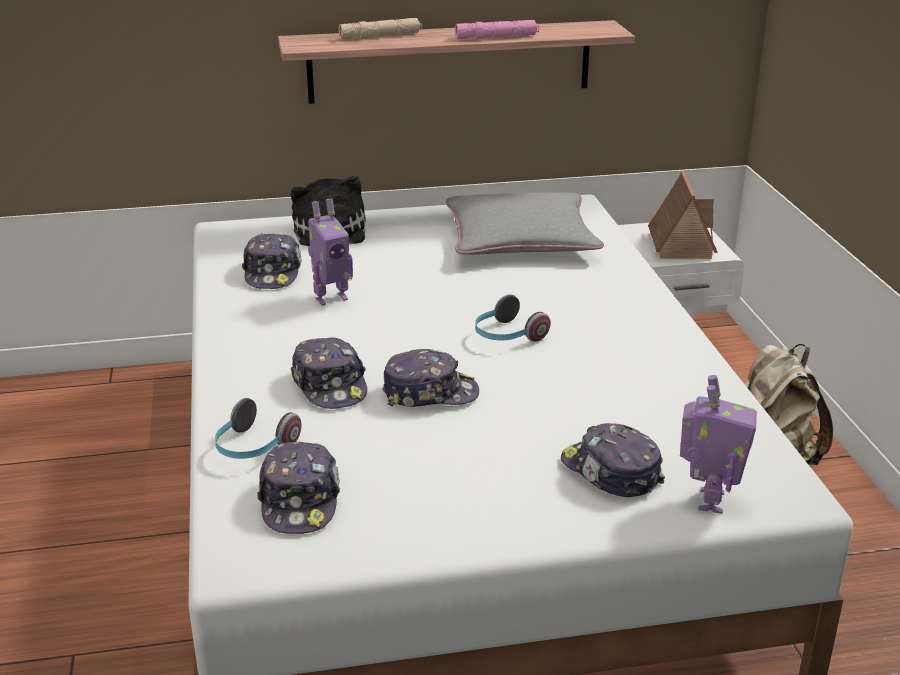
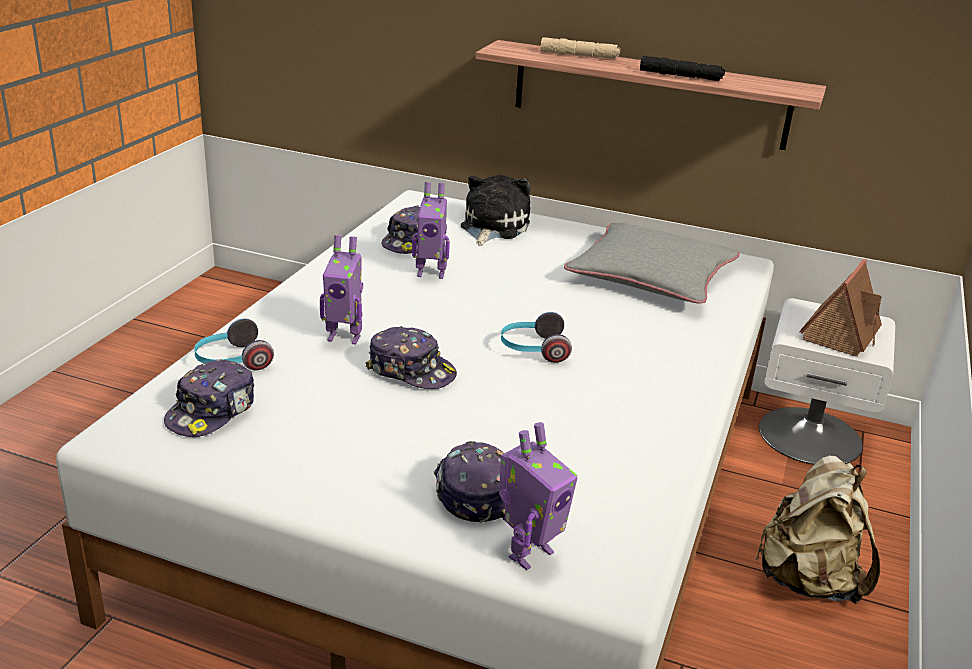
camera: 30 degrees right, 0 degrees up
(330, 385) = (344, 337): cap -> toy robot
(497, 37) = (681, 76): pink flashlight -> black flashlight

